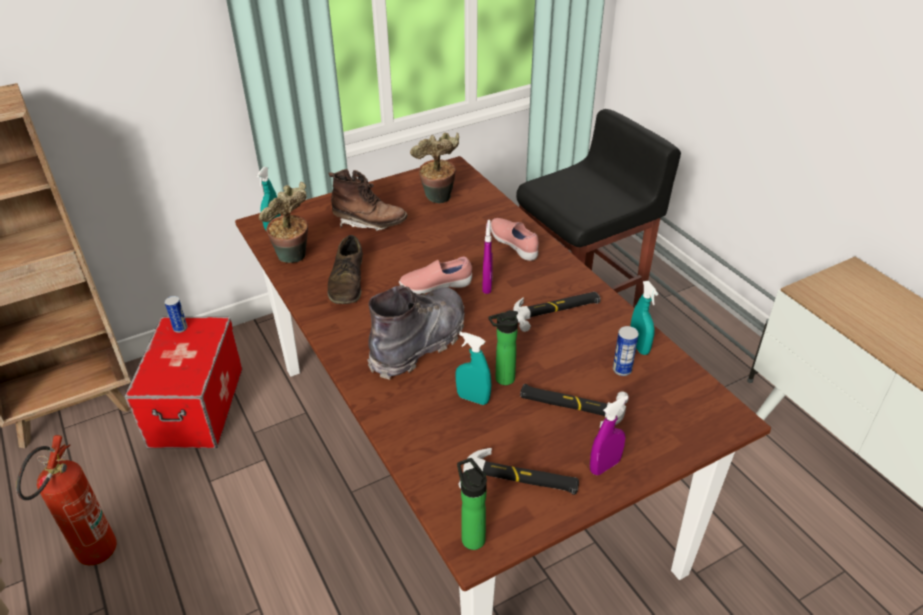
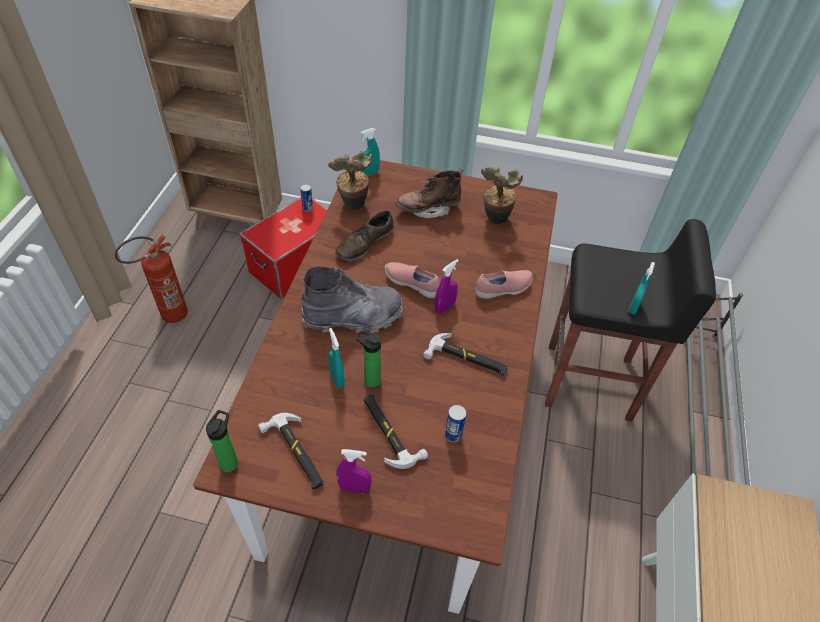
camera: 40 degrees right, 10 degrees up
(369, 223) = (428, 209): brown boot -> brown boot turned 105 degrees clockwise
(515, 245) = (503, 290): pink shoe -> pink shoe turned 60 degrees clockwise
(639, 346) = (488, 429): turquoise spray bottle -> turquoise spray bottle (633, 307)

